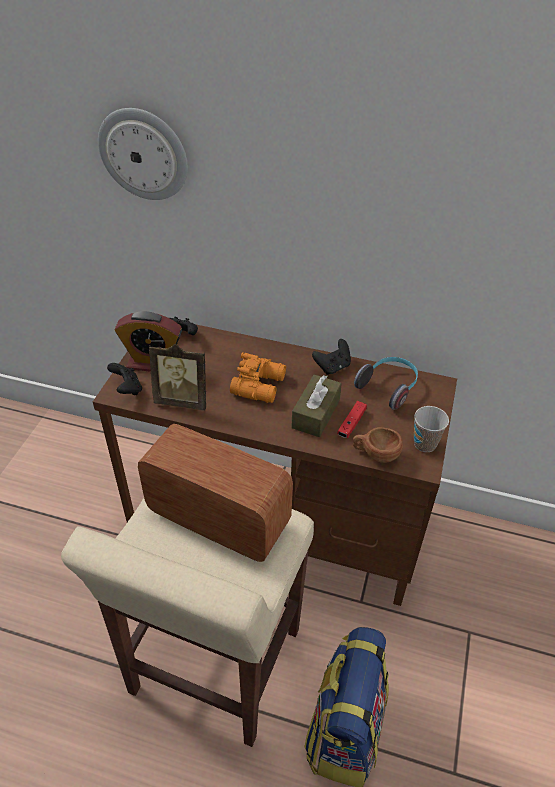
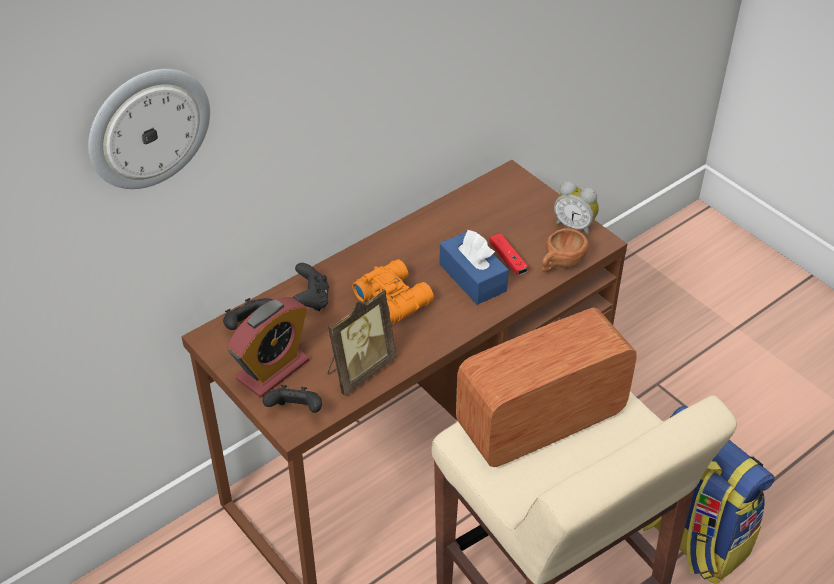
camera: 55 degrees left, 0 degrees up
(316, 413) = (472, 277): brown tissue box -> blue tissue box
(332, 367) = (418, 232): black game controller -> black game controller (312, 300)
(389, 387) = (483, 209): headphones -> none
(425, 444) = (574, 226): cup -> alarm clock

